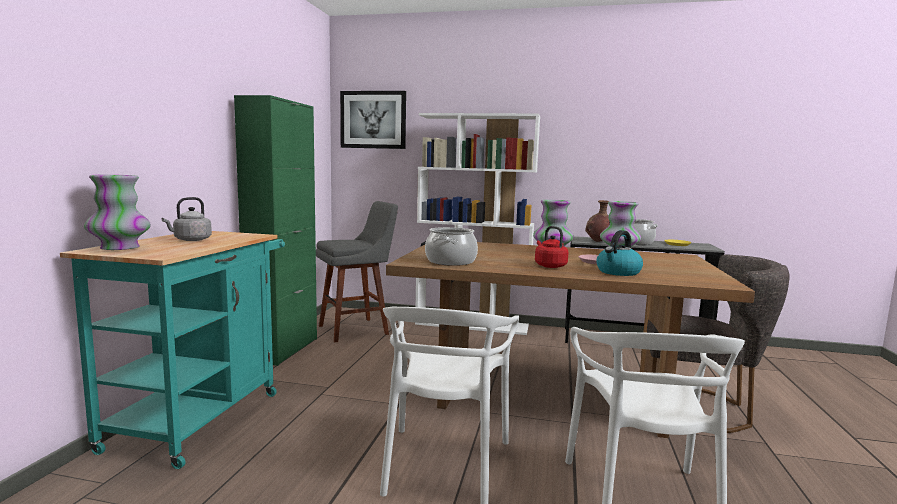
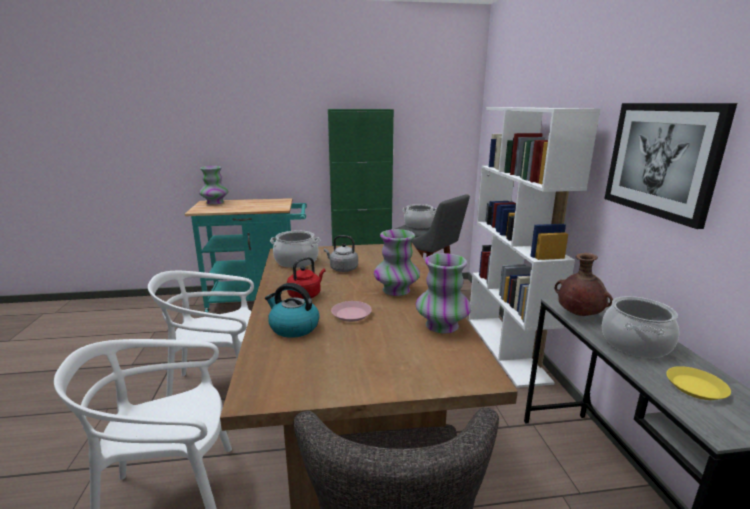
camera: 70 degrees right, 10 degrees up
(190, 240) = (249, 204): grey kettle -> grey kettle (342, 269)
(345, 241) = (419, 225): none -> cooking pot
(373, 120) = (498, 110): picture -> picture (662, 159)

